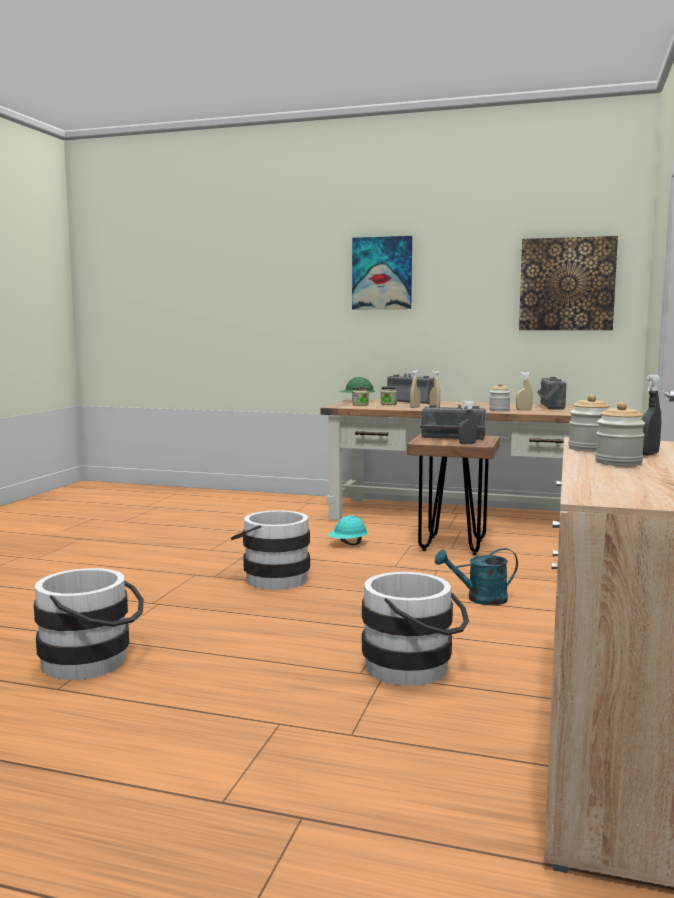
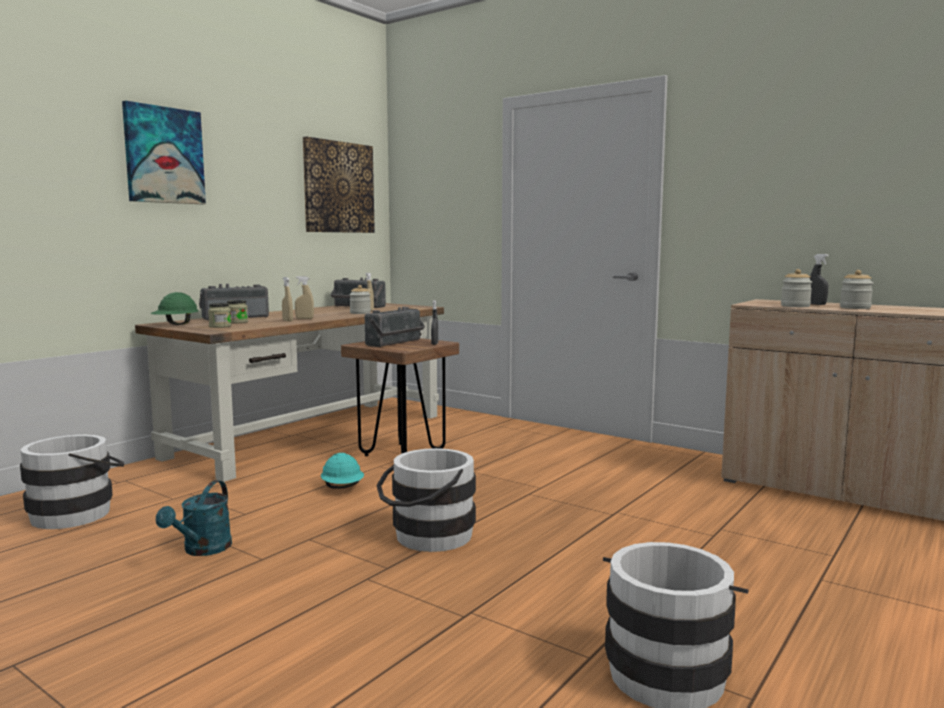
camera: 70 degrees left, 0 degrees up
(415, 668) = (705, 516): white bucket -> white bucket (79, 513)
(479, 599) = (558, 471): turquoise watering can -> turquoise watering can (202, 550)

